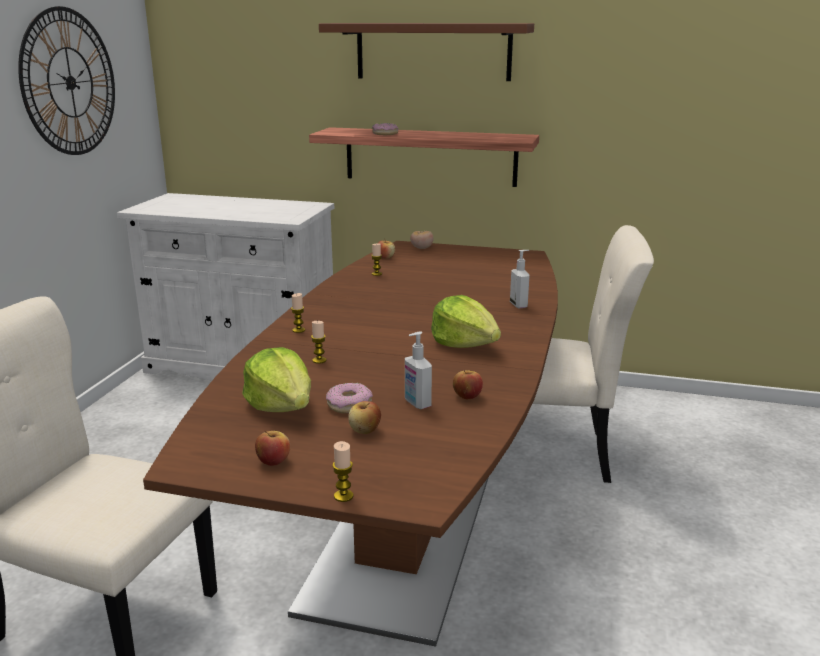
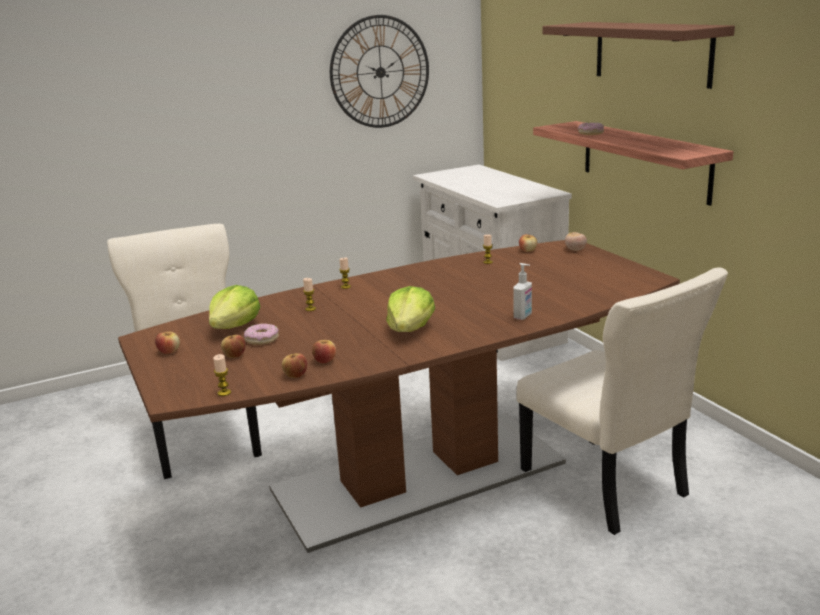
camera: 50 degrees right, 0 degrees up
(343, 496) = (153, 381): candle -> candle (224, 393)
(417, 403) = (291, 353): soap dispenser -> none
(478, 419) = (295, 375): none -> apple

